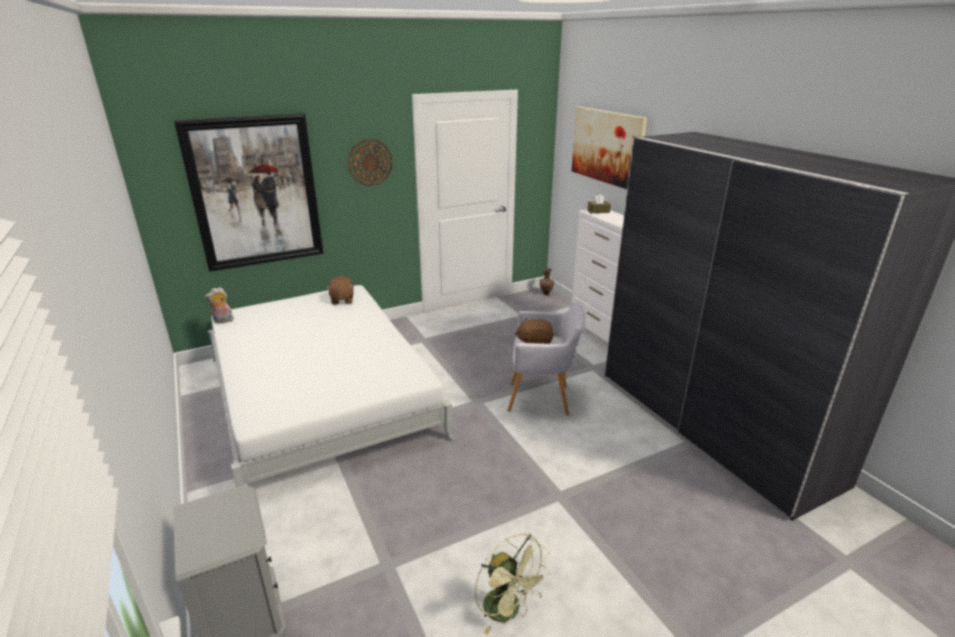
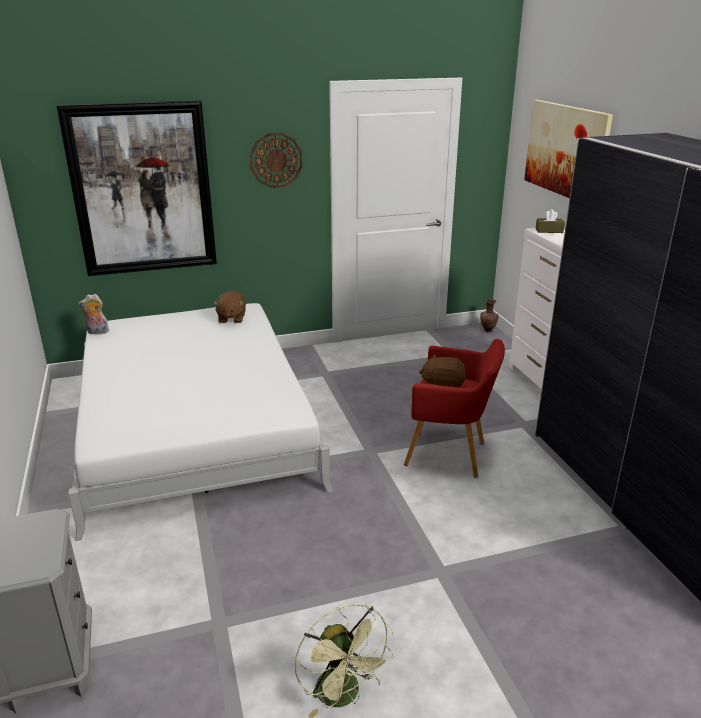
camera: 10 degrees right, 0 degrees up
(542, 398) = (450, 455): grey armchair -> red armchair

